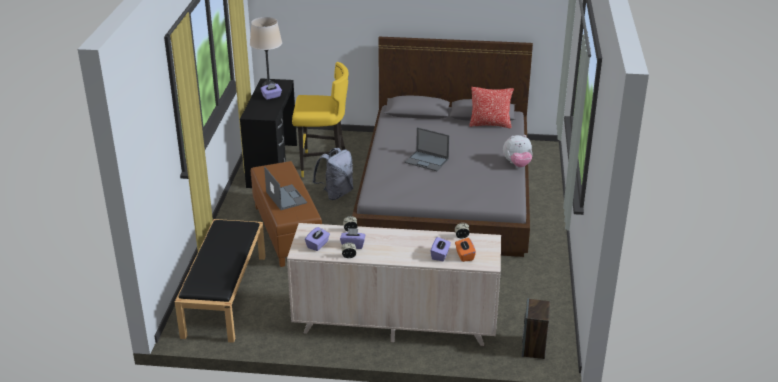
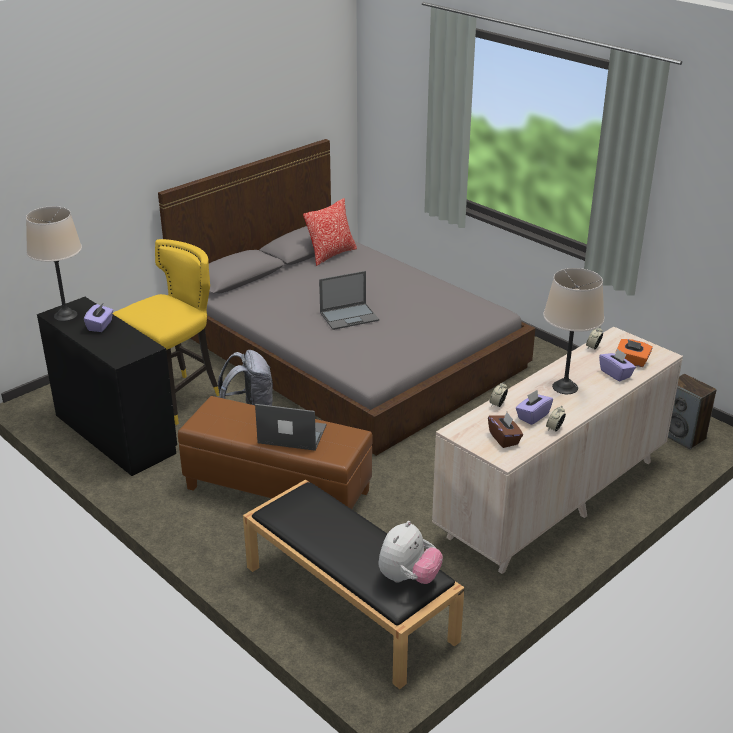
camera: 50 degrees left, 0 degrees up
(318, 245) = (504, 438): purple tissue box -> brown tissue box
(399, 244) = (565, 387): none -> beige table lamp
(517, 164) = (428, 277): plush toy -> plush toy (408, 578)

